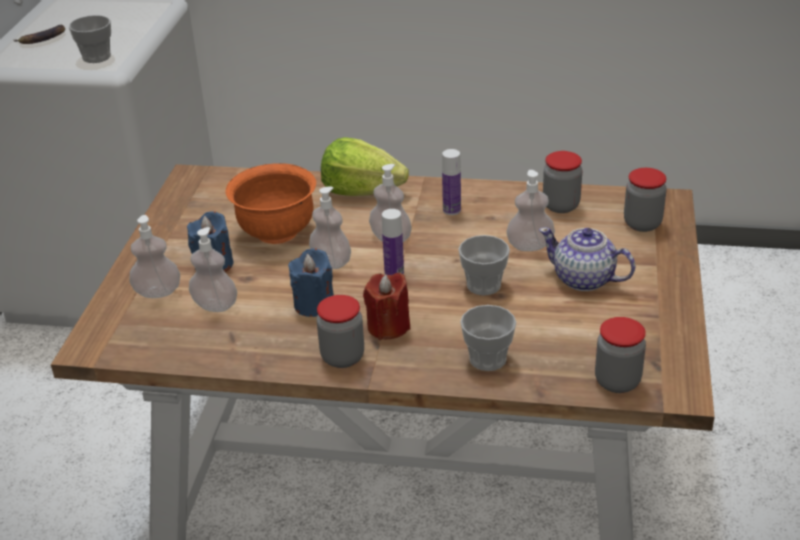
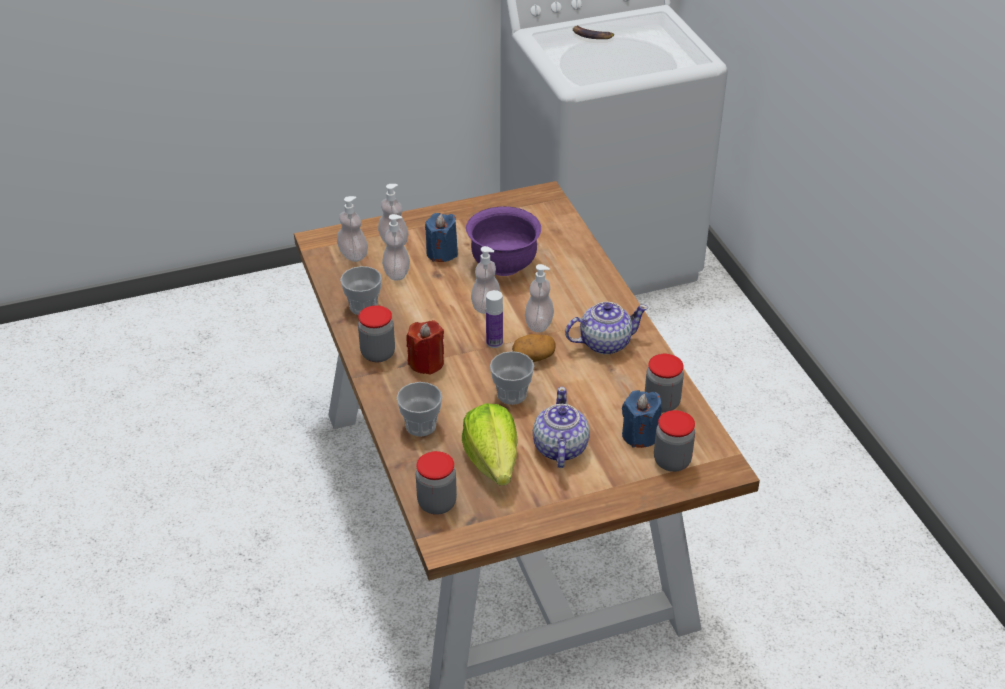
camera: 60 degrees right, 5 degrees up
(96, 57) = (585, 70): cup -> cup (363, 307)
(276, 232) = (504, 265): orange bowl -> purple bowl
(314, 304) = (428, 318): blue candle -> blue candle (640, 435)
(361, 190) = (594, 285): lettuce -> lettuce (492, 462)
(437, 255) = (533, 357): none -> potato
(451, 210) = (604, 343): bottle -> teapot
(530, 246) = (585, 403): soap dispenser -> soap dispenser (353, 255)

